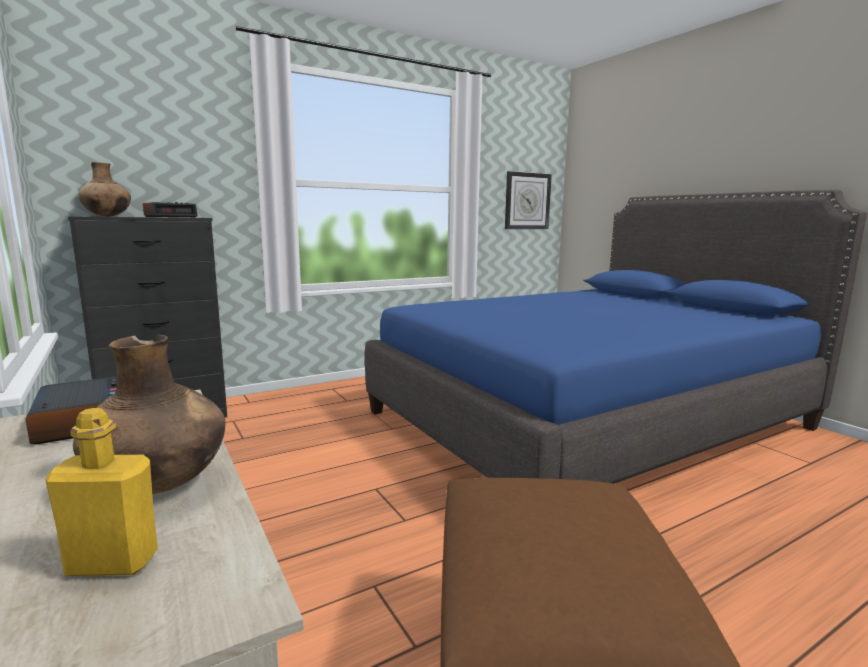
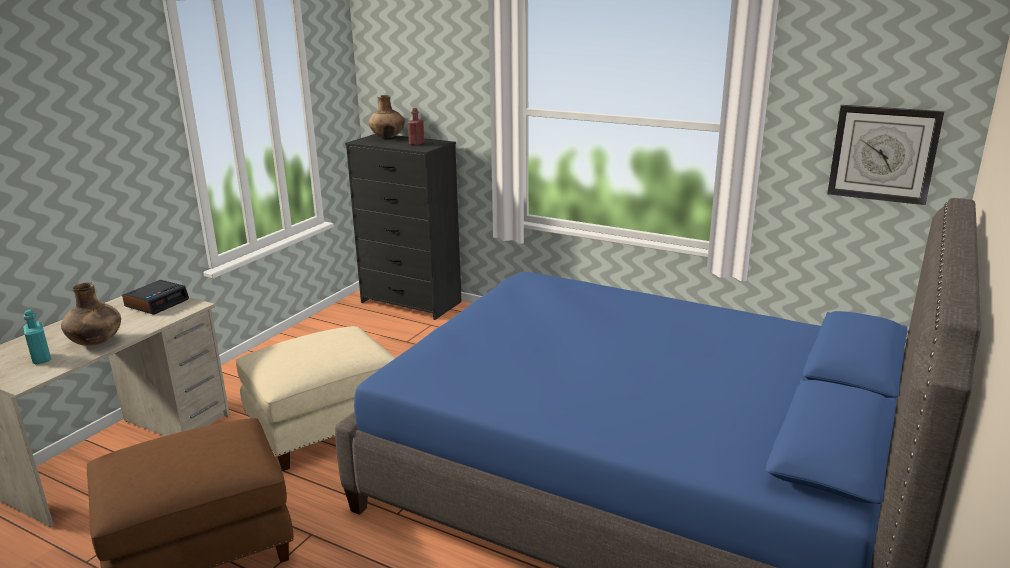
camera: 60 degrees right, 10 degrees up
(113, 562) = (41, 358): yellow bottle -> turquoise bottle
(171, 217) = (416, 144): alarm clock -> red bottle
(347, 521) = (325, 427): none -> beige ottoman

